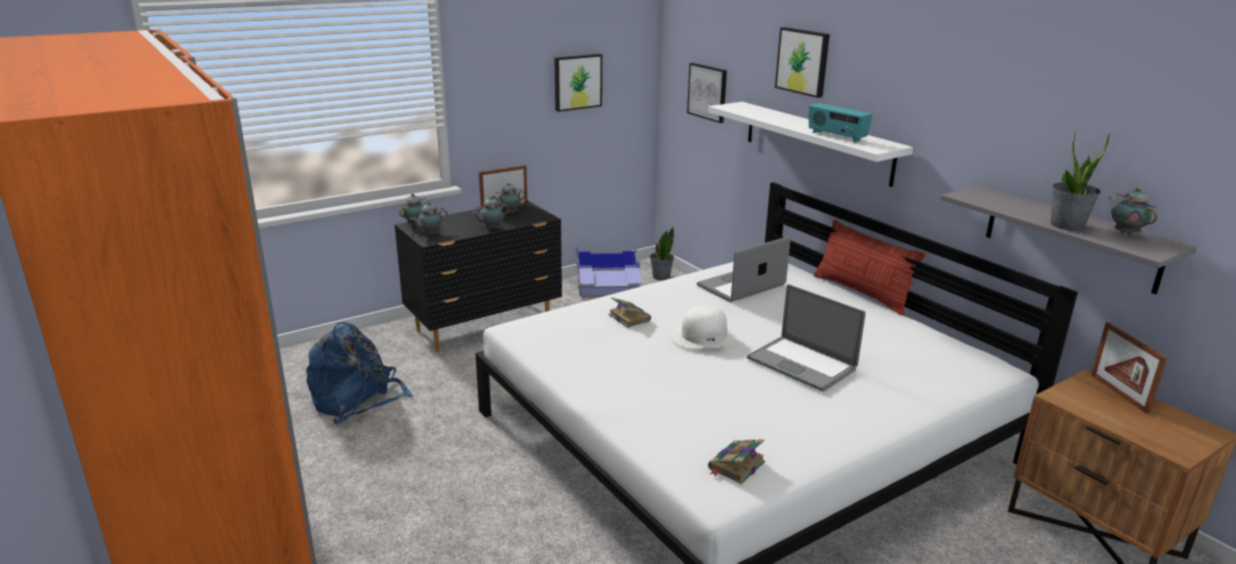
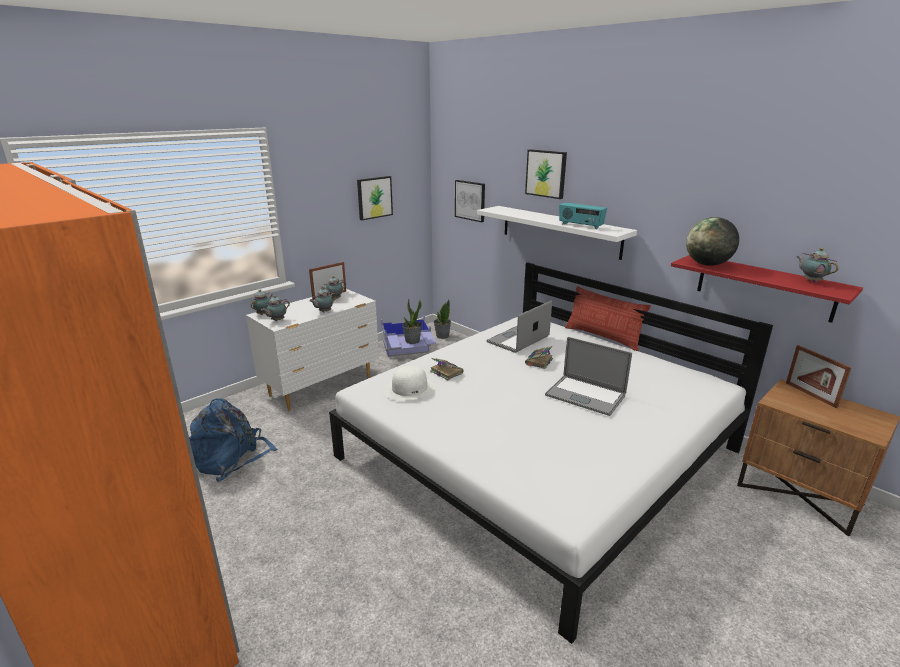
camera: 10 degrees left, 0 degrees up
(485, 326) = (322, 386): black dresser -> white dresser
(704, 336) = (506, 381): white hat -> white hat (409, 389)
(735, 466) = (571, 486): book -> book (538, 362)
(991, 201) = (707, 264): none -> globe
(1067, 225) = (770, 278): potted plant -> potted plant (412, 341)
(1071, 238) = (764, 287): grey shelf -> red shelf

